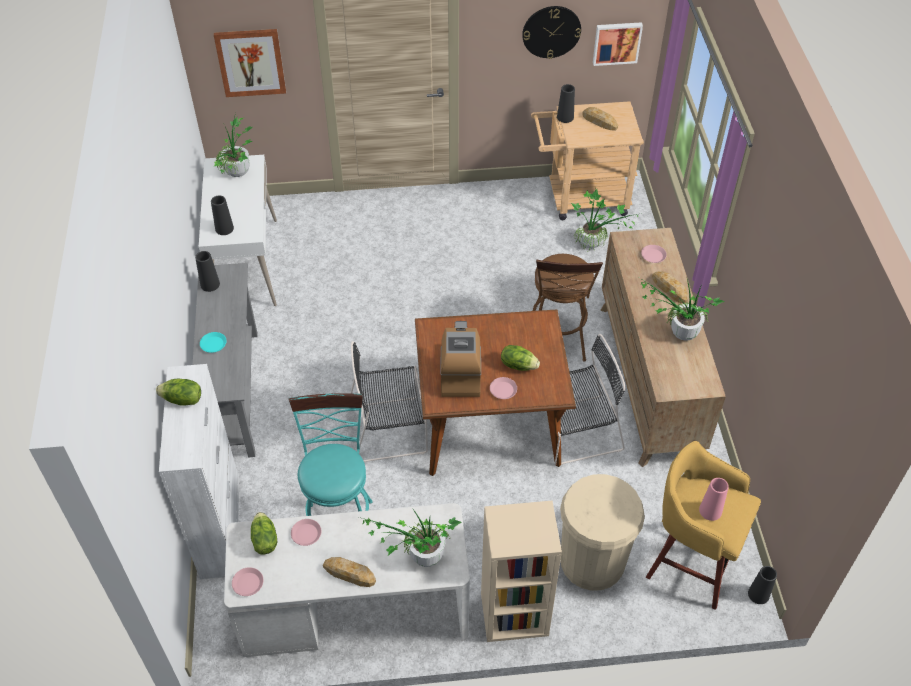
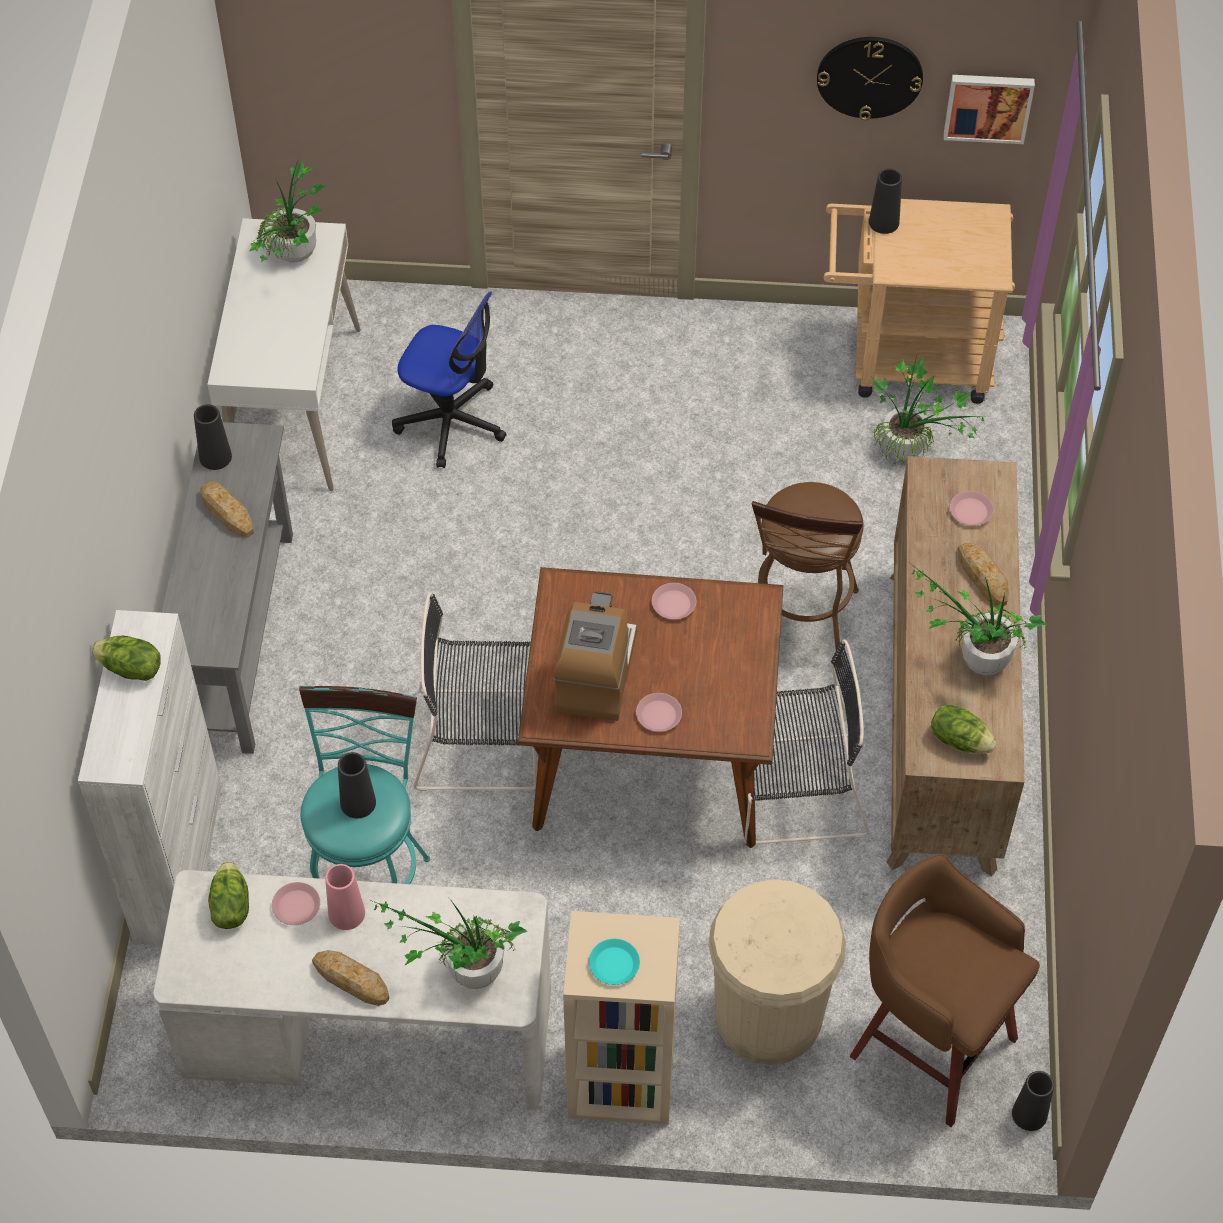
camera: 10 degrees right, 5 degrees up
(213, 344) = (204, 564): turquoise plate -> turquoise plate (614, 964)
(224, 228) = (255, 357): black vase -> black vase (358, 803)
(248, 583) = (193, 970): pink plate -> pink plate (673, 604)
(250, 62) = (338, 68): picture -> none
(337, 261) = (451, 421): none -> office chair
(518, 365) = (694, 675): lettuce -> lettuce (960, 739)
(599, 121) = (943, 238): bread -> bread (227, 512)
(689, 562) = (929, 1043): yellow stool -> brown stool
(710, 510) = (948, 970): pink vase -> pink vase (346, 913)

